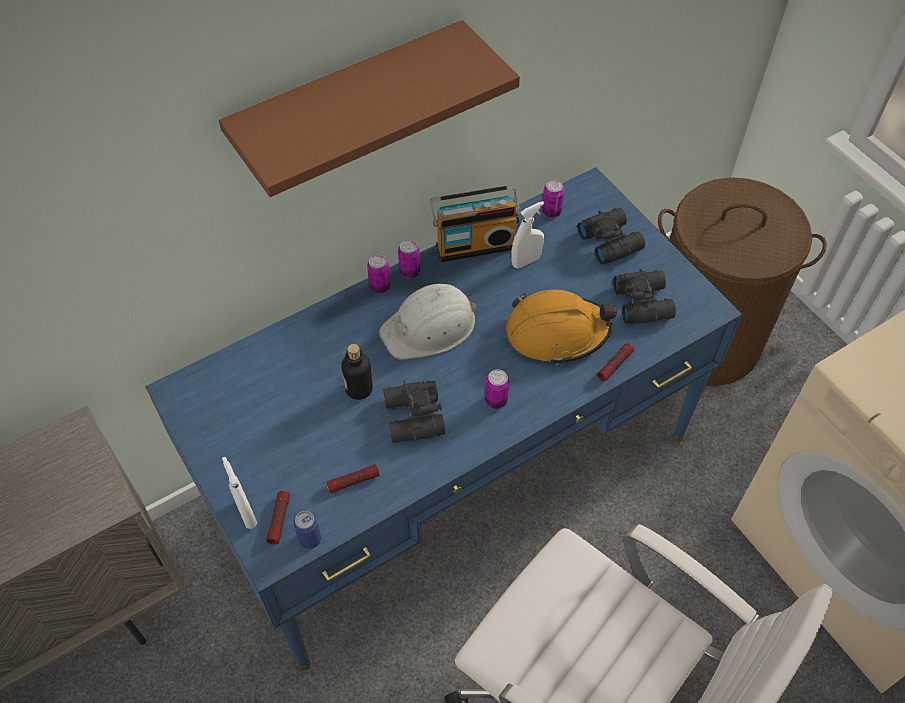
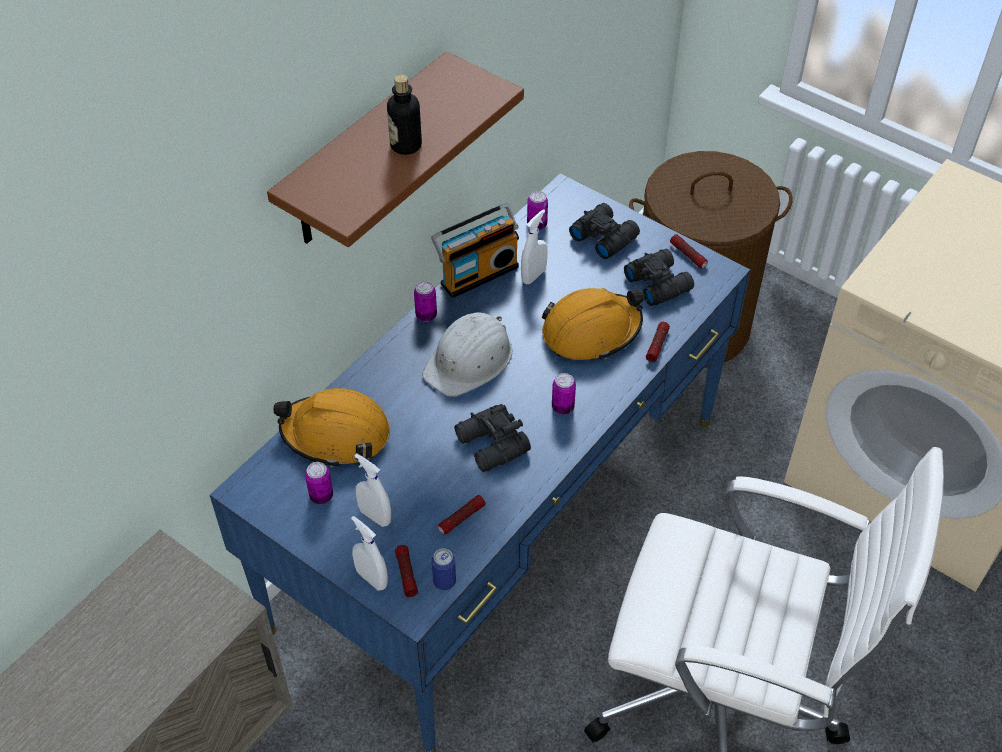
camera: 20 degrees left, 5 degrees down
(277, 454) = (375, 516): none -> white spray bottle
(278, 363) = (336, 434): none -> orange hard hat
(359, 389) = (427, 435): bottle -> bottle (406, 145)
(380, 286) = (403, 336): can -> can (321, 496)
(685, 282) = (688, 255): none -> flashlight

